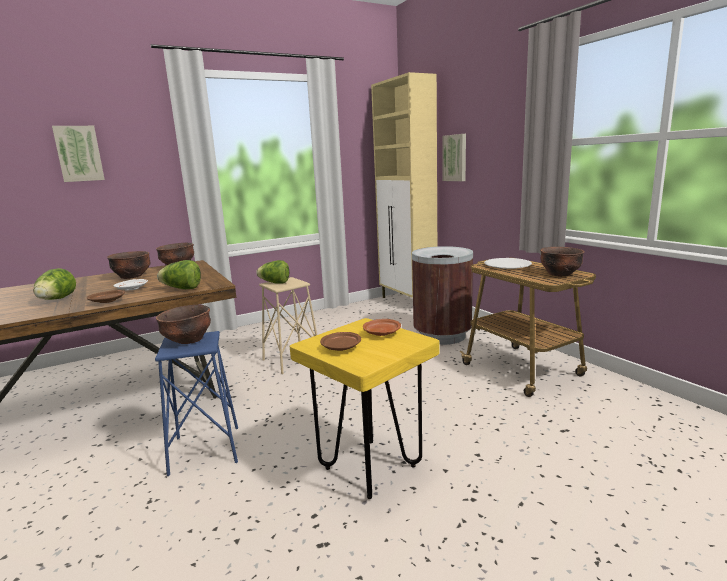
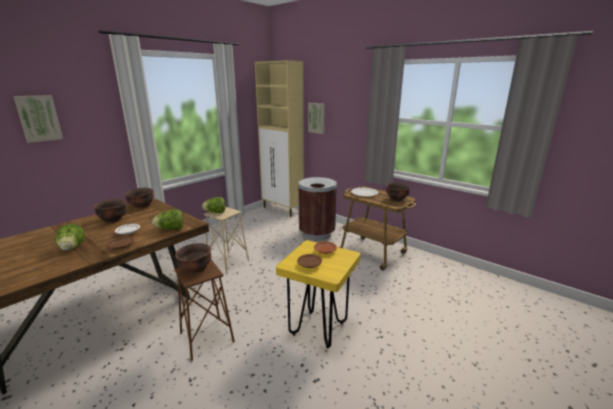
camera: 20 degrees left, 5 degrees up
(205, 450) = (206, 338): blue stool -> brown stool

